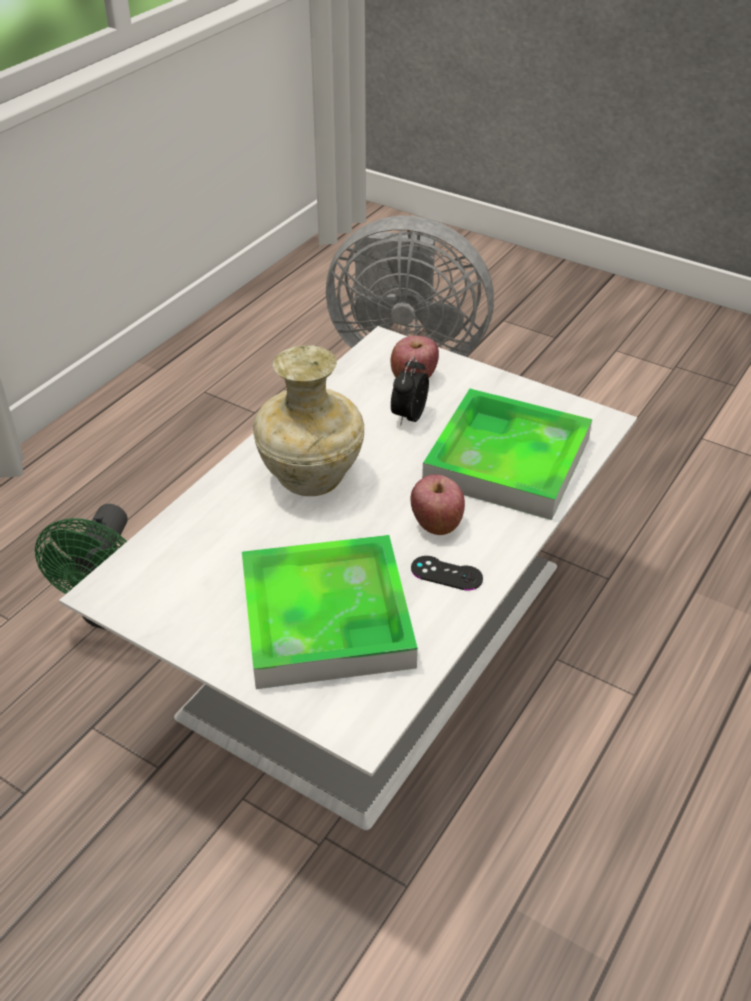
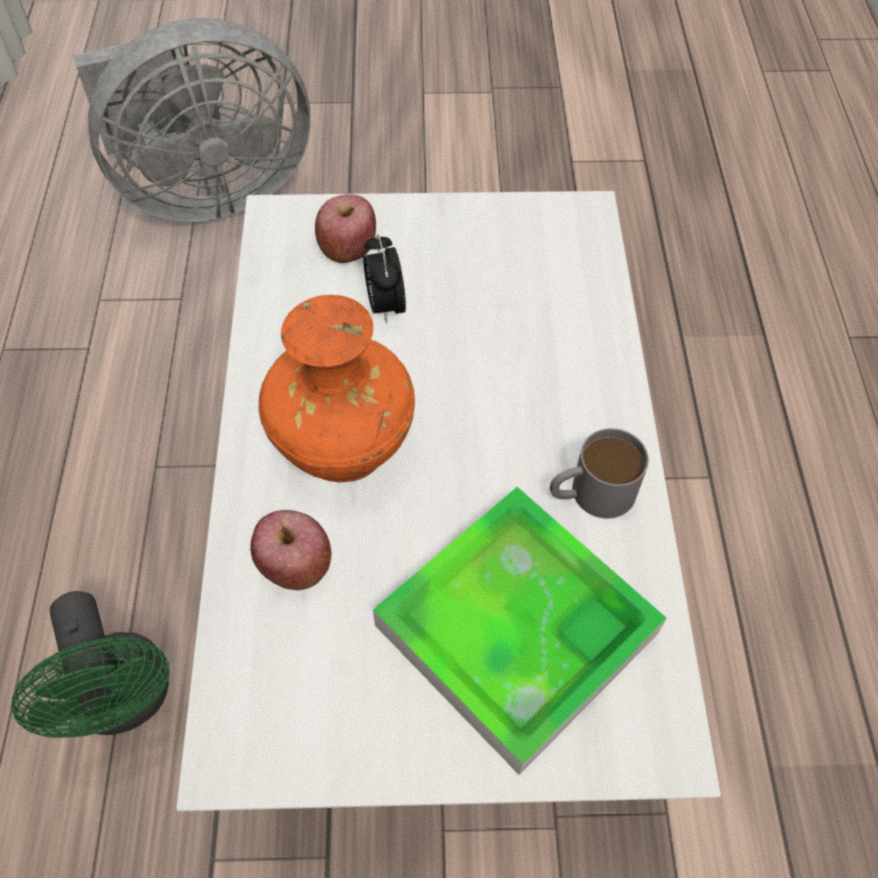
camera: 35 degrees left, 15 degrees up
(310, 478) = (343, 450): beige vase -> orange vase
(436, 523) = (529, 434): apple -> apple (295, 566)
(446, 573) = (591, 493): black game controller -> grey mug
(507, 460) = (534, 311): tray -> none

